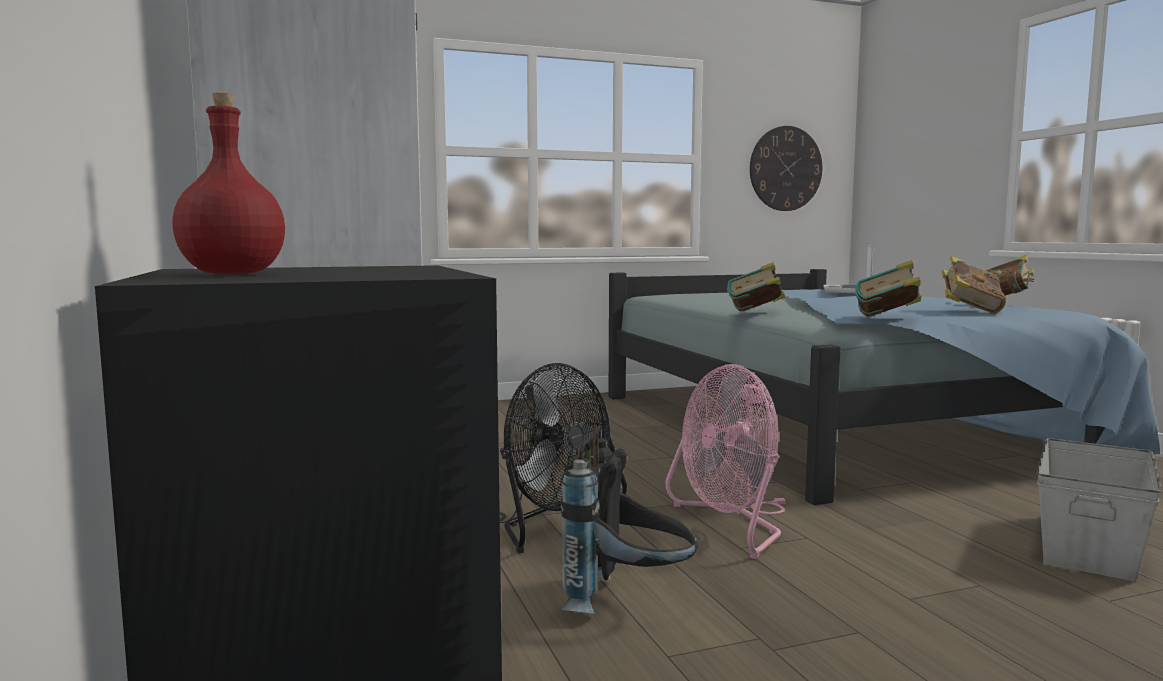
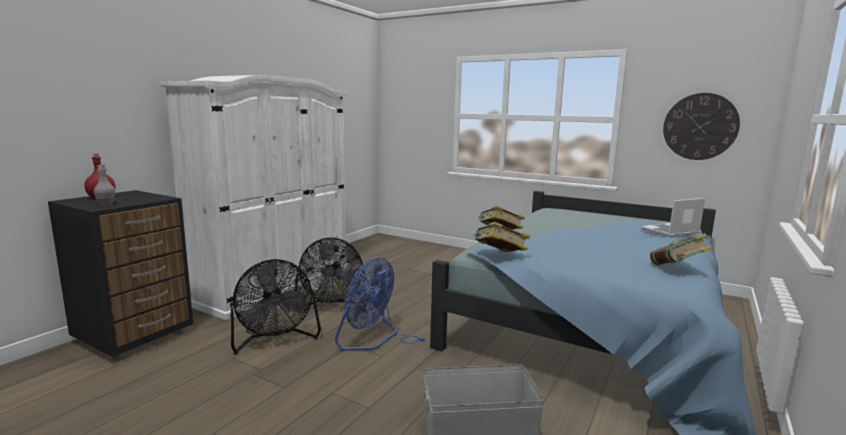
camera: 50 degrees right, 5 degrees up
(387, 274) = (106, 204): none -> grey bottle
(628, 601) = (272, 339): black backpack -> black fan
(735, 523) = (378, 337): pink fan -> blue fan
(970, 311) = (603, 266): book -> none

